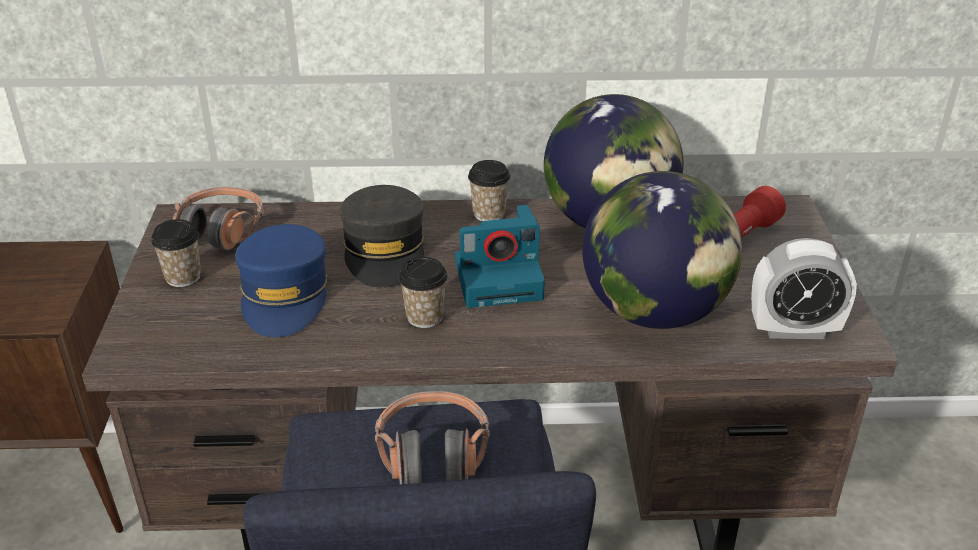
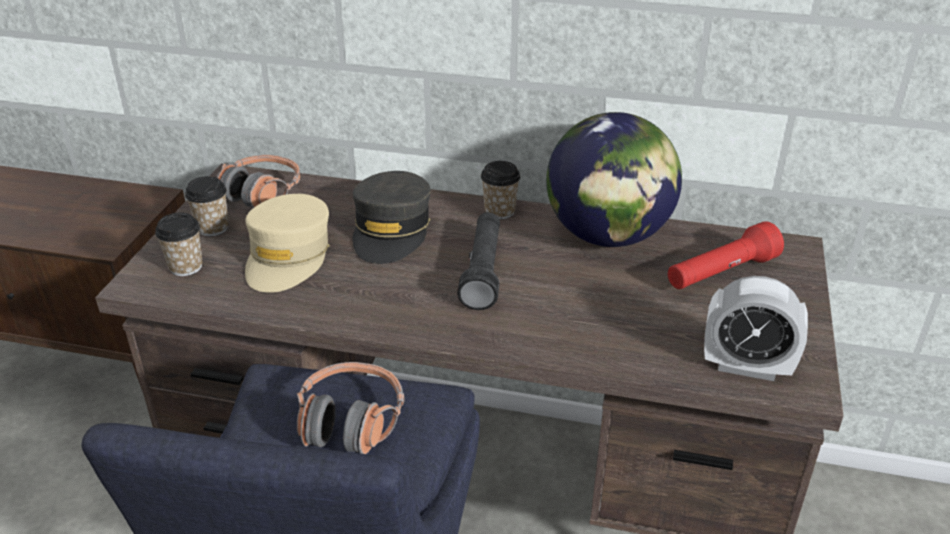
camera: 15 degrees right, 0 degrees up
(285, 295) = (288, 257): blue cap -> beige cap
(424, 317) = (399, 295): cup -> cup (186, 267)
(500, 278) = (483, 271): camera -> black flashlight
(655, 312) = (614, 326): globe -> none

